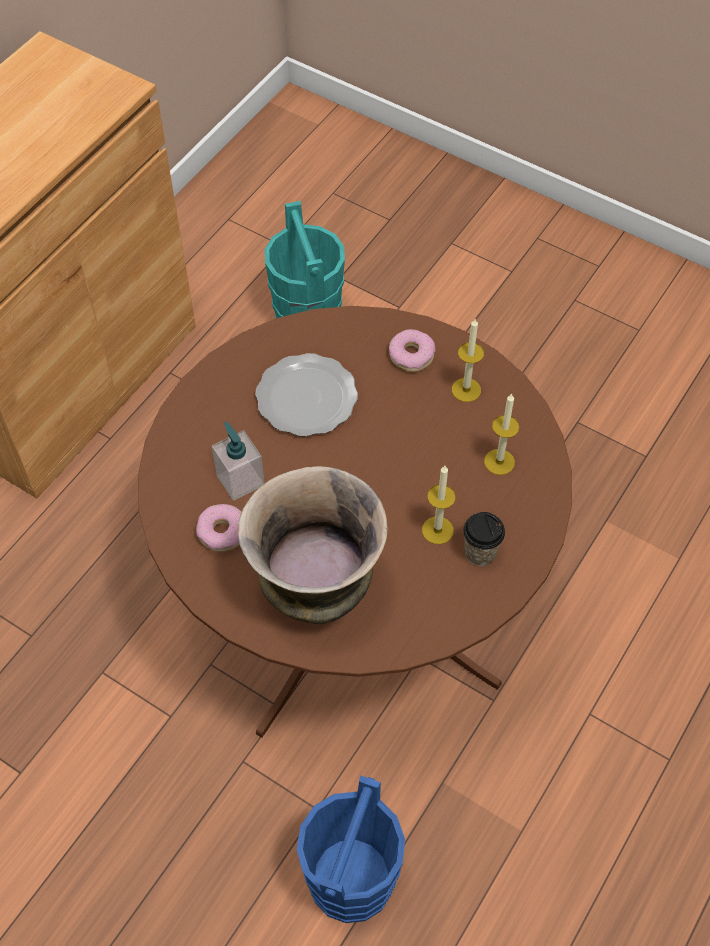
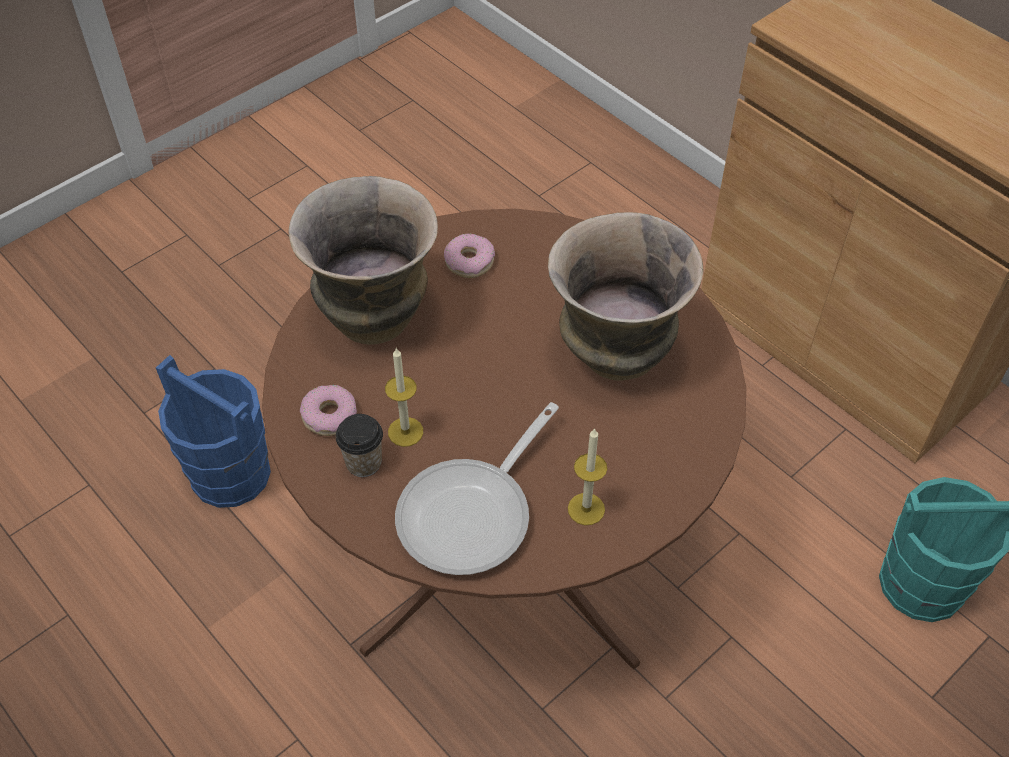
camera: 105 degrees right, 5 degrees down
(240, 480) = (525, 284): soap dispenser -> none
(308, 398) = (614, 357): plate -> vase
(411, 355) = (652, 466): donut -> donut (329, 416)
(499, 462) = (472, 514): candle -> frying pan

